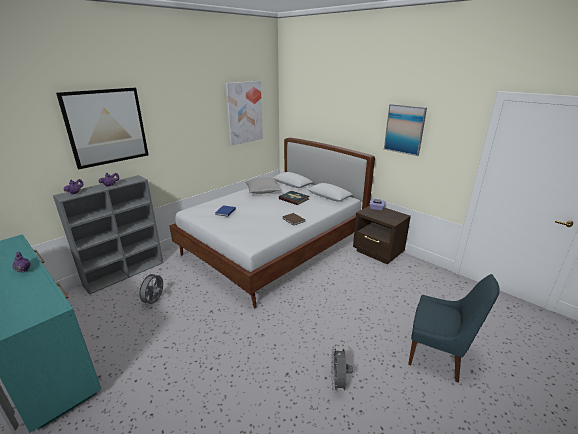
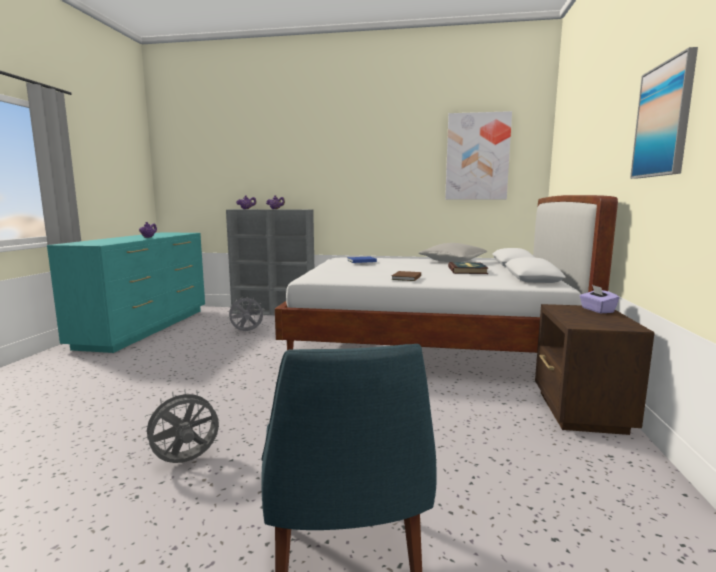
camera: 55 degrees right, 15 degrees down
(106, 127) = (294, 154): picture -> none

